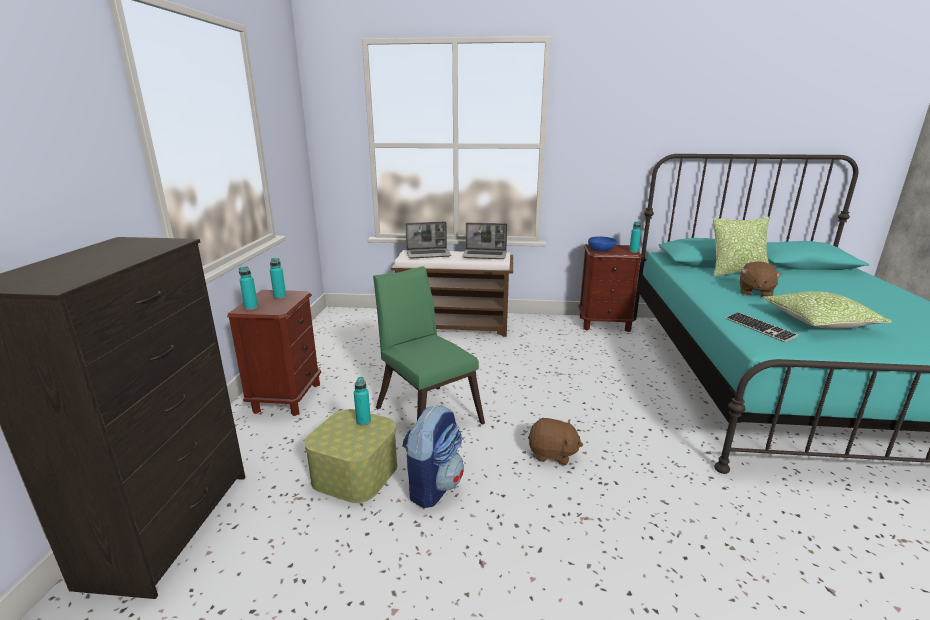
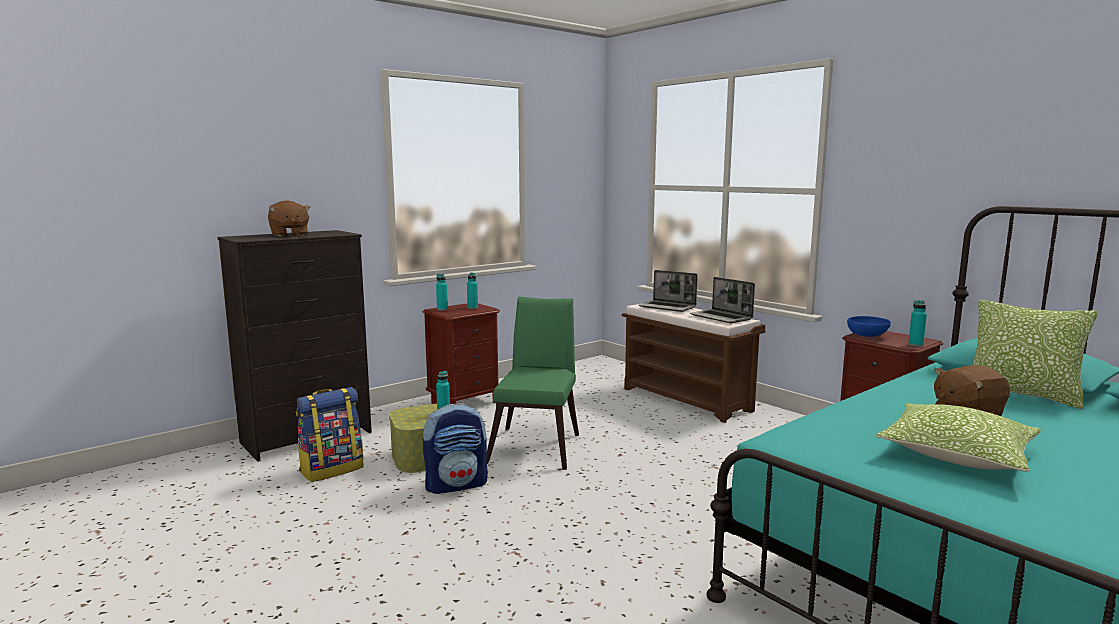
camera: 45 degrees right, 10 degrees down
(280, 546) = (332, 469): none -> backpack
(552, 454) = (577, 510): brown plush toy -> brown plush toy (289, 235)
(759, 328) = (835, 432): keyboard -> none

